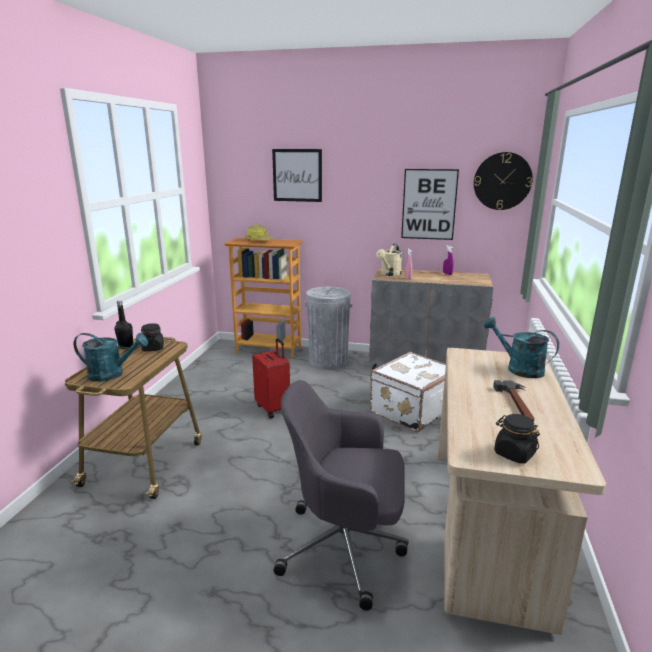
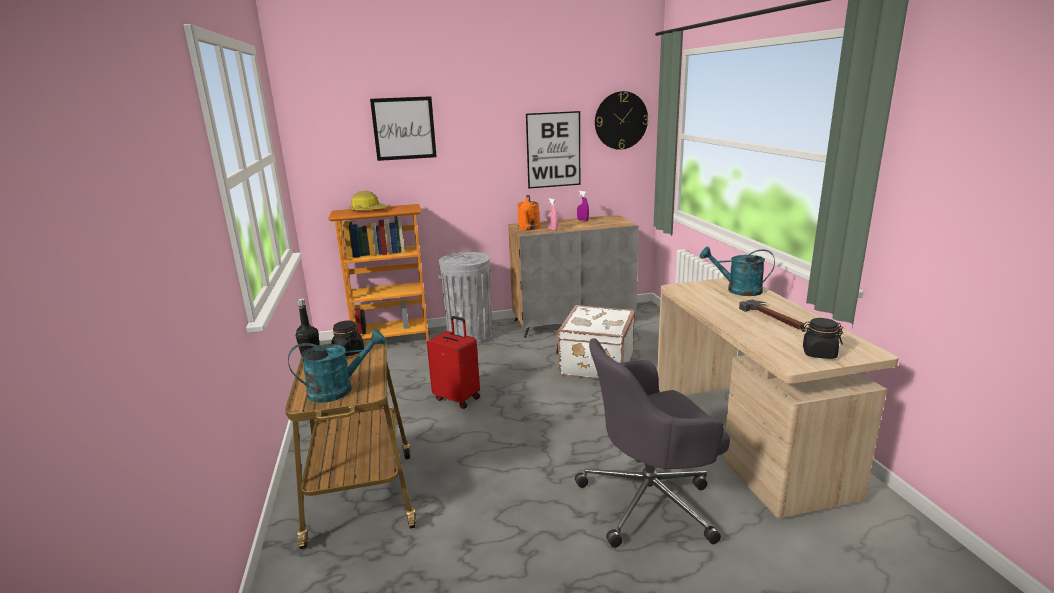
camera: 25 degrees left, 0 degrees up
(389, 274) = (529, 228): beige watering can -> orange watering can

